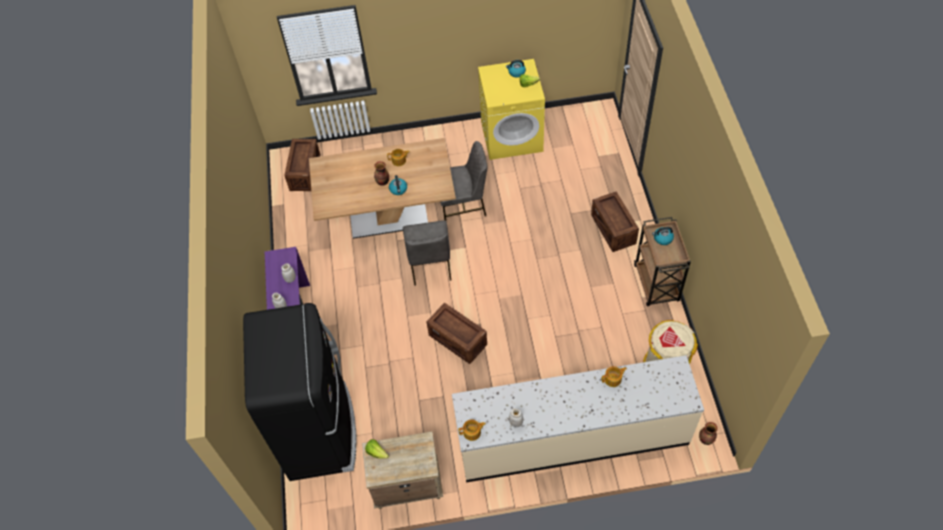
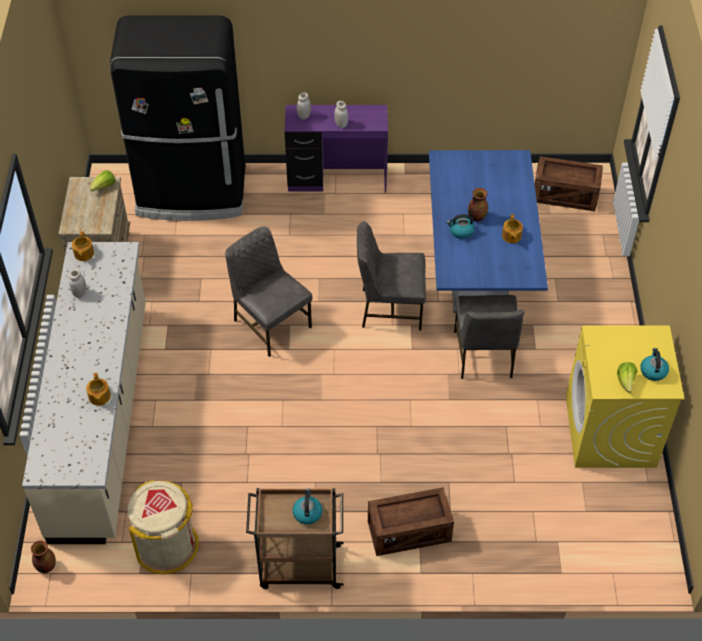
camera: 95 degrees right, 5 degrees down
(388, 216) = (478, 273): brown dining table -> blue dining table
(457, 340) = (271, 323): crate -> grey chair

